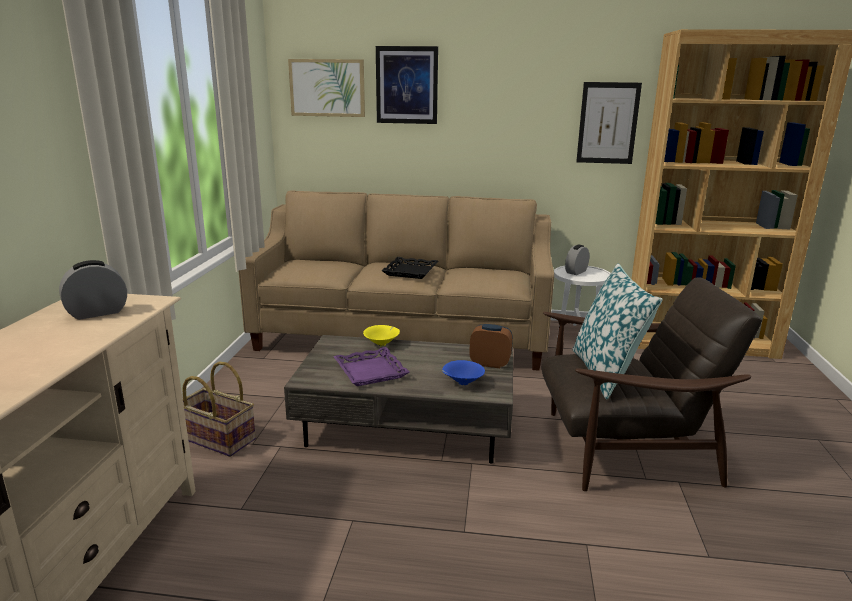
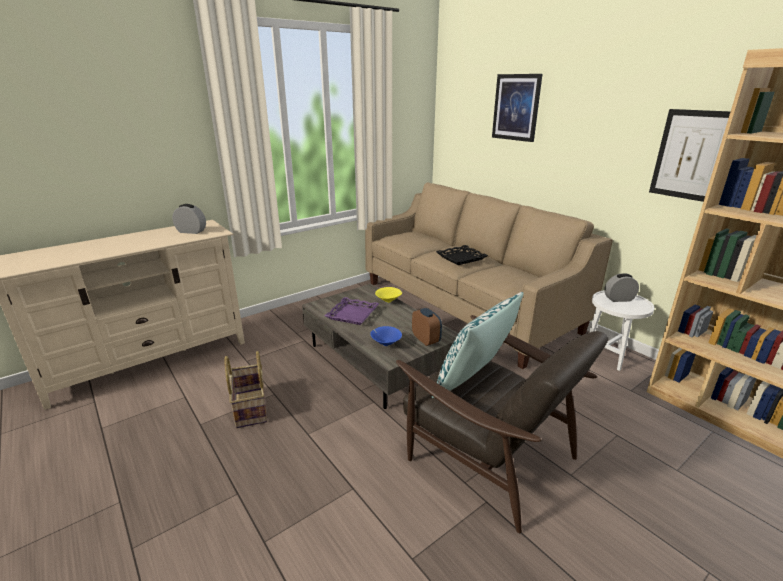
camera: 45 degrees right, 5 degrees up
(217, 439) = (287, 323): basket -> basket (249, 408)
(327, 88) = (466, 108): picture -> none

